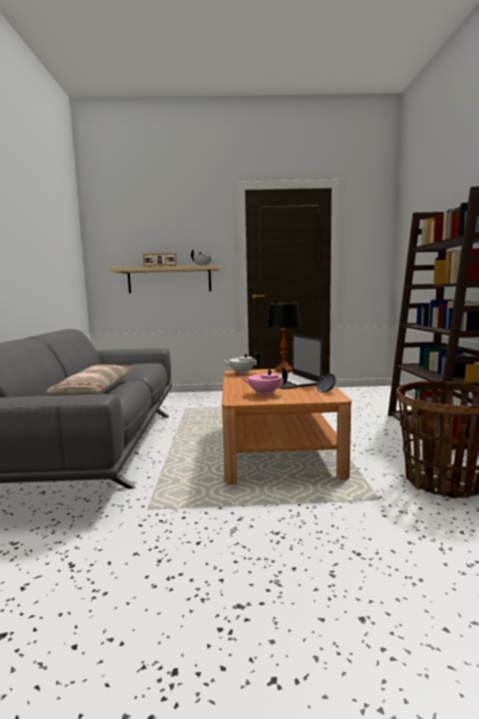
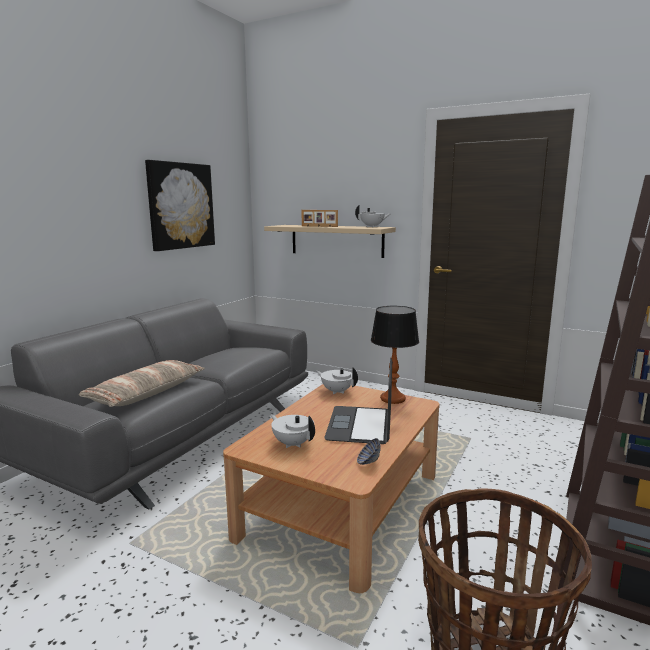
camera: 30 degrees right, 5 degrees up
(44, 242) = (180, 206): none -> picture
(264, 394) = (293, 443): pink teapot -> white teapot

